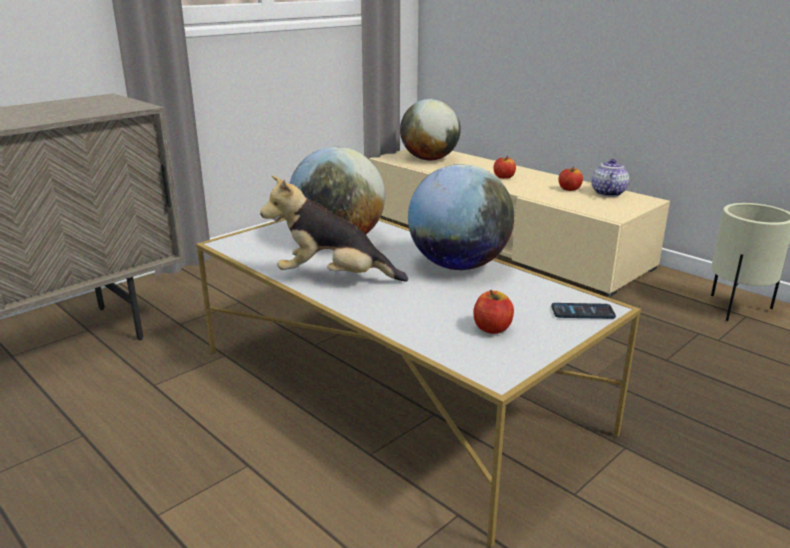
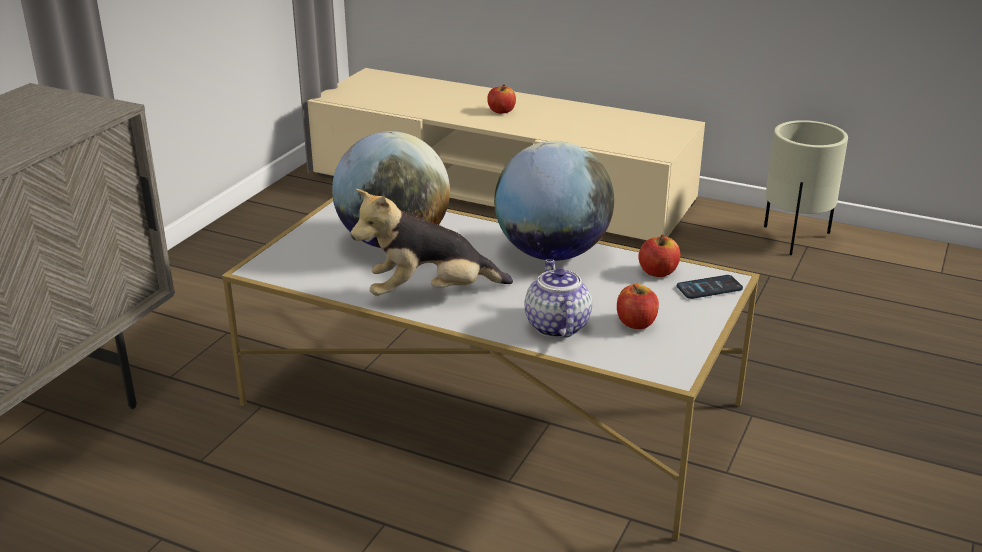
camera: 20 degrees left, 5 degrees up
(429, 159) = (390, 93): globe -> none
(569, 189) = (588, 120): apple -> apple (658, 272)
(607, 193) = (633, 120): teapot -> teapot (556, 325)

